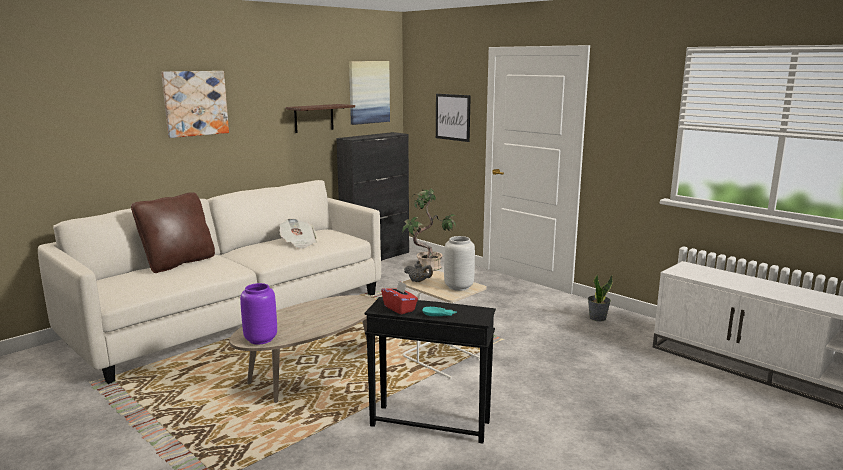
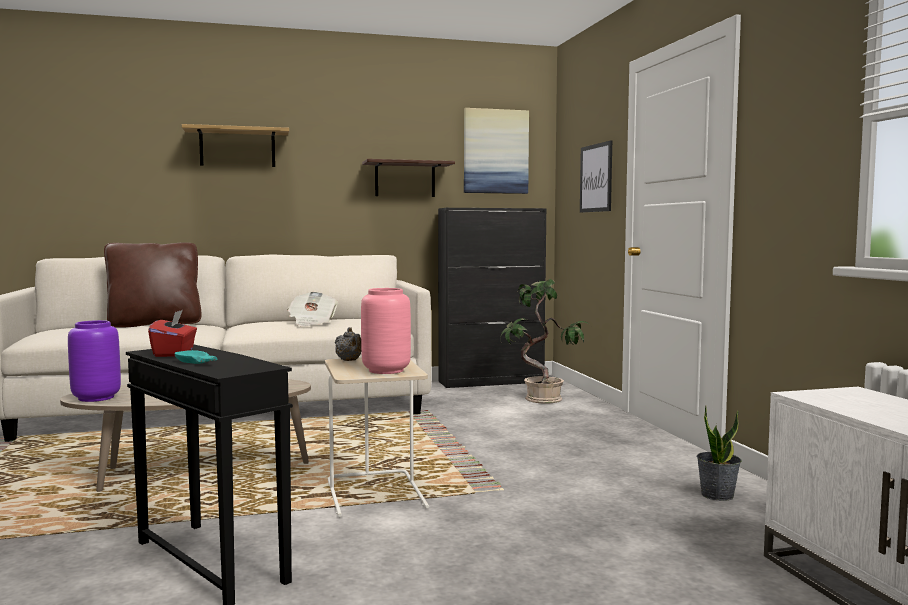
camera: 30 degrees right, 10 degrees down
(195, 103) = (237, 148): picture -> shelf
(459, 287) = (386, 371): grey vase -> pink vase

